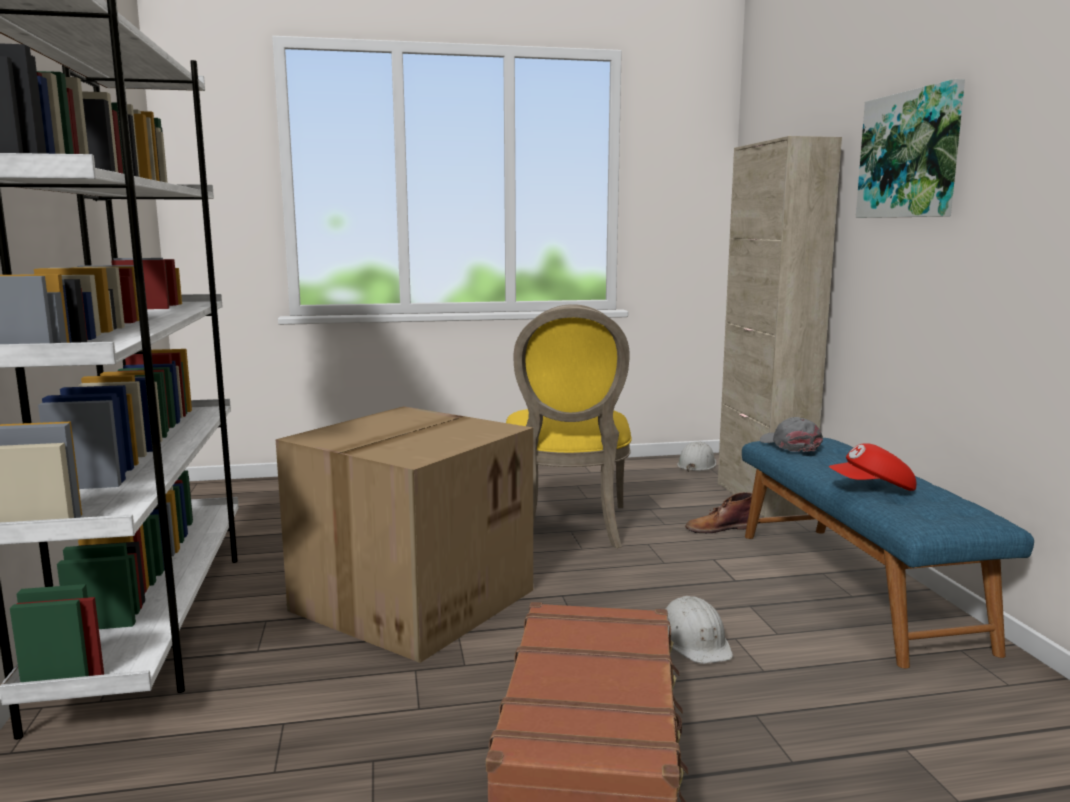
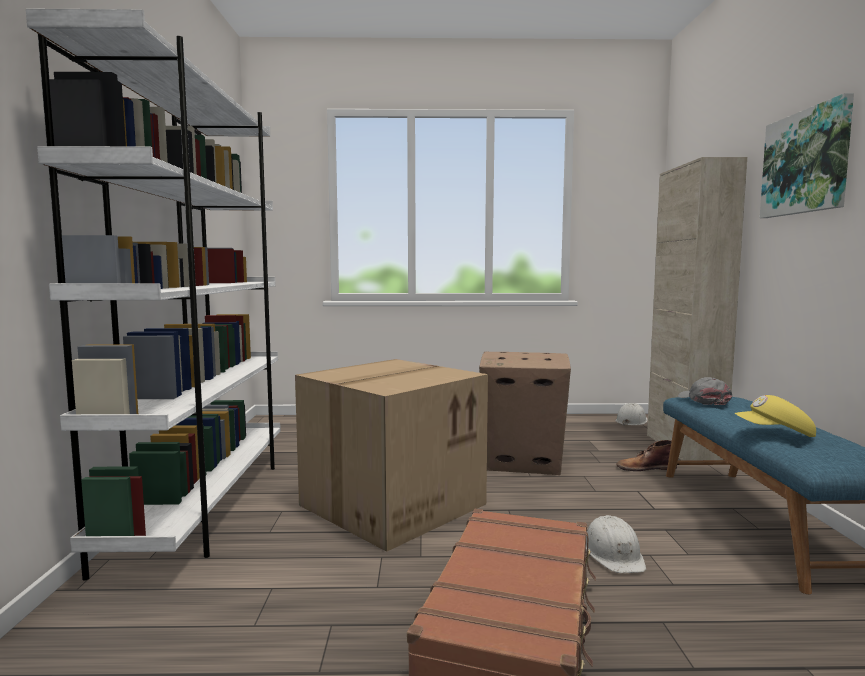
camera: 10 degrees right, 5 degrees down
(567, 528) = (521, 460): yellow chair -> cardboard box
(872, 489) = (775, 434): red cap -> yellow cap

